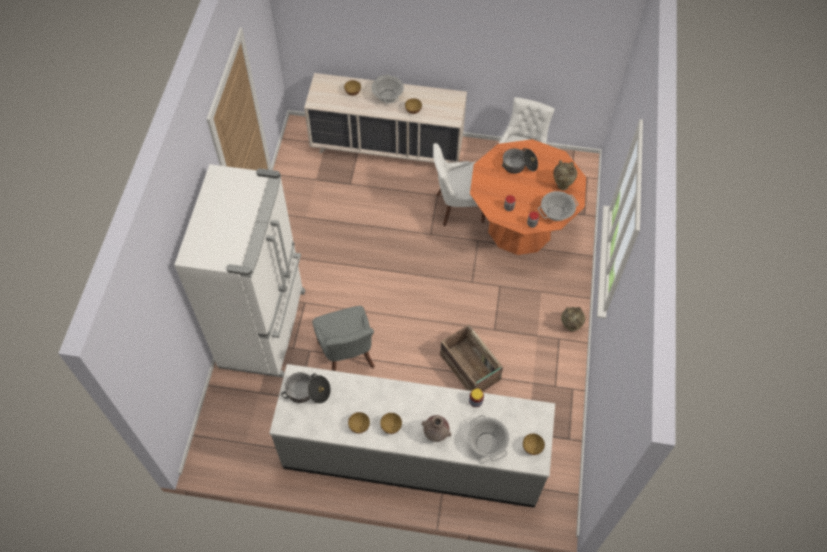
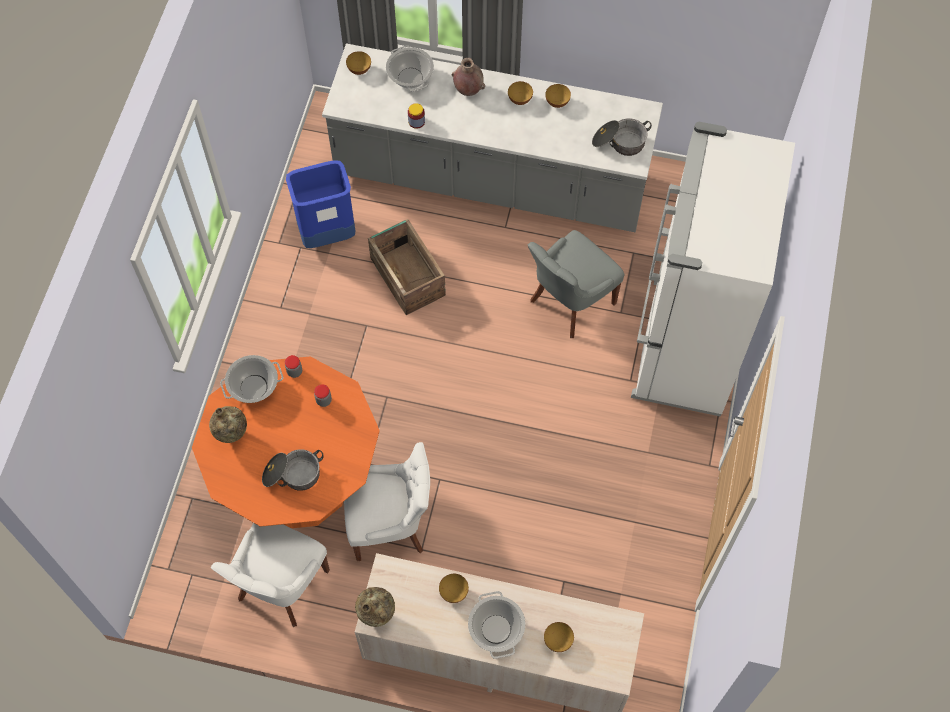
camera: 175 degrees left, 5 degrees up
(347, 356) = (570, 302): grey chair -> grey chair turned 120 degrees counterclockwise
(537, 398) = (327, 234): none -> blue trash can
(570, 327) = (261, 322): beige vase -> beige vase (376, 615)

